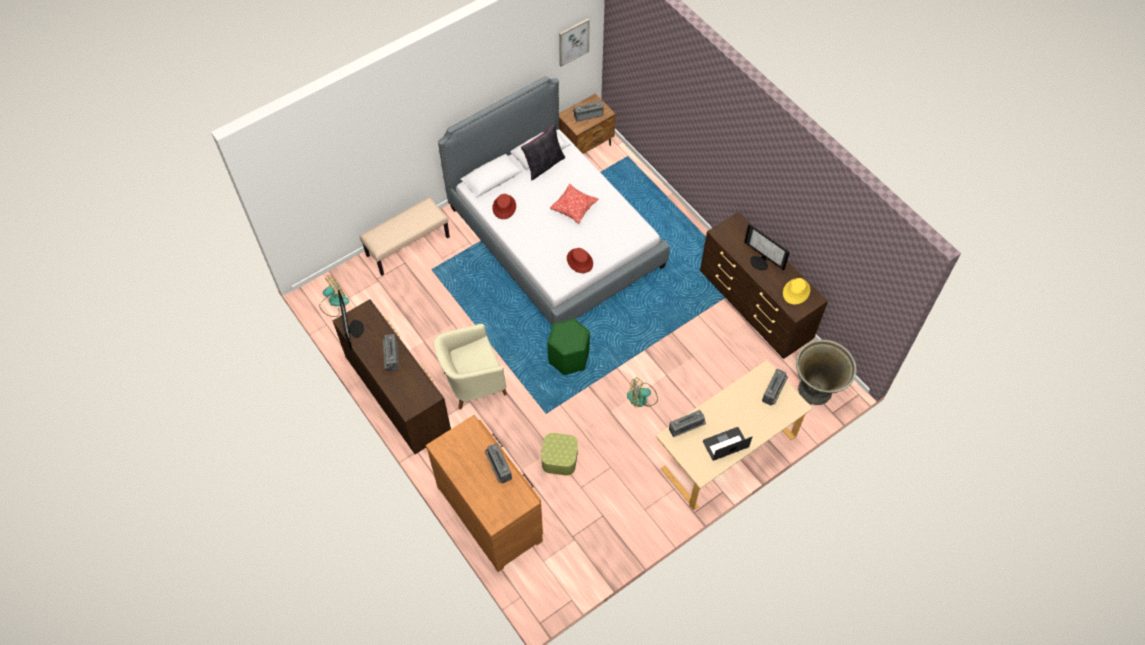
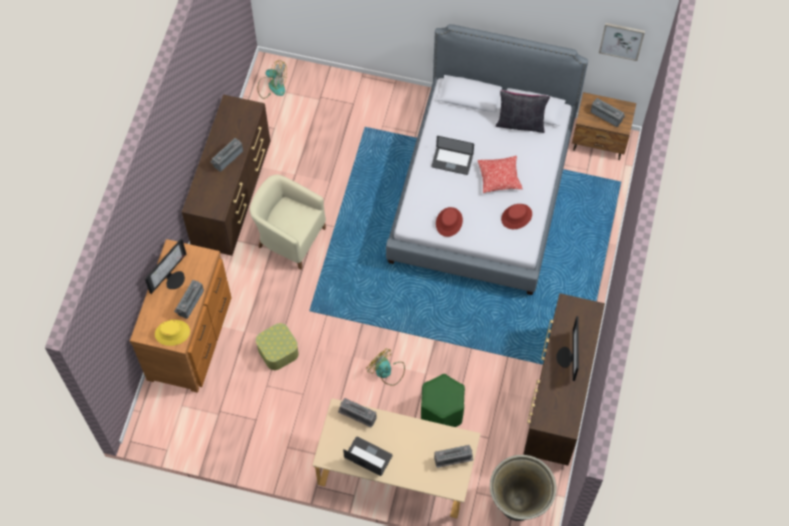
camera: 50 degrees right, 5 degrees up
(353, 329) = (228, 114): monitor -> monitor (173, 278)
(408, 246) = (371, 93): beige bench -> none
(504, 207) = (449, 127): red hat -> red hat (516, 217)
(533, 225) = (452, 161): none -> laptop
(569, 357) = (375, 288): green stool -> green stool (442, 412)
(796, 291) = (562, 407): yellow hat -> yellow hat (172, 333)

